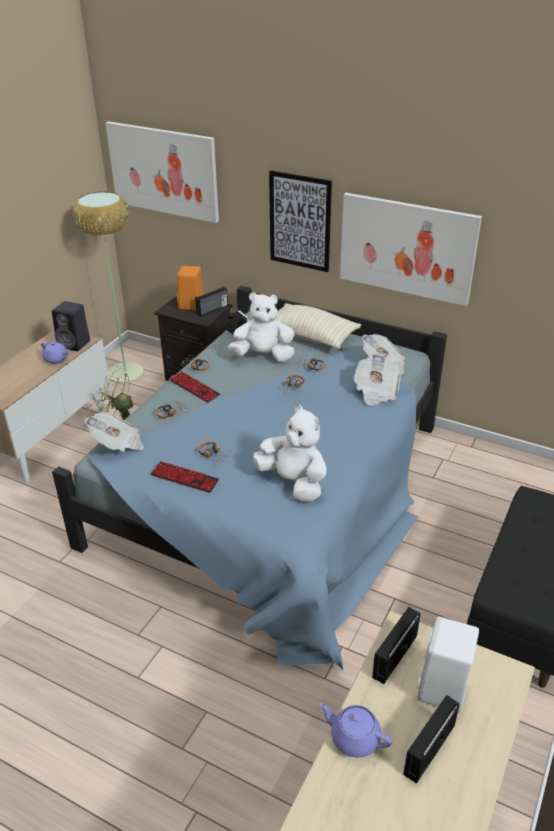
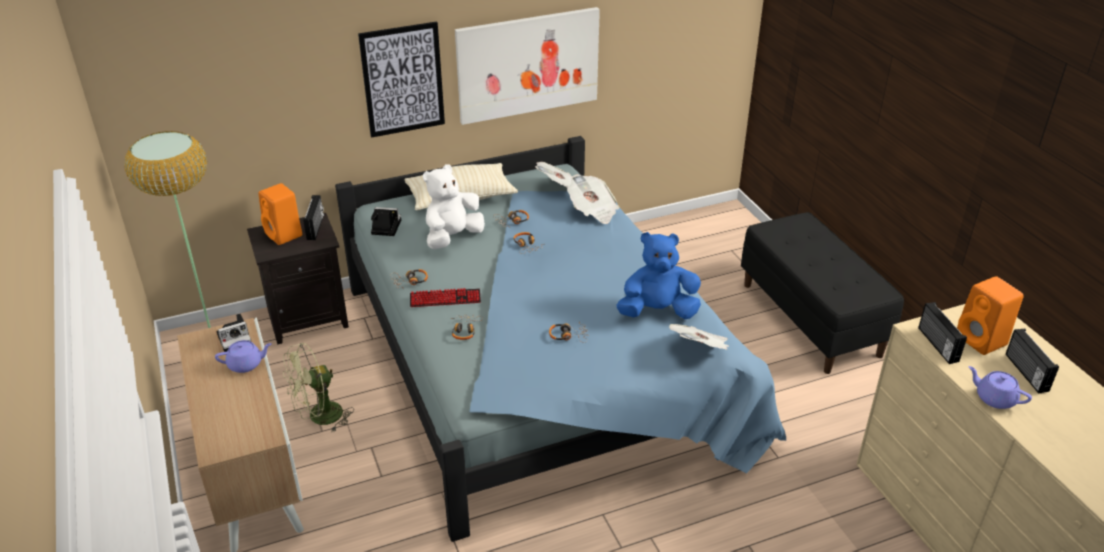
camera: 50 degrees left, 0 degrees up
(75, 344) = (236, 339): black speaker -> camera
(118, 444) = (477, 383): newspaper -> newspaper (700, 349)
(163, 171) = (199, 82): picture -> none
(184, 478) = (579, 366): keyboard -> none
(293, 482) = (657, 311): white plush toy -> blue plush toy
(354, 737) = (994, 398): purple teapot -> purple teapot turned 60 degrees clockwise
(443, 690) = (982, 341): white speaker -> orange speaker

